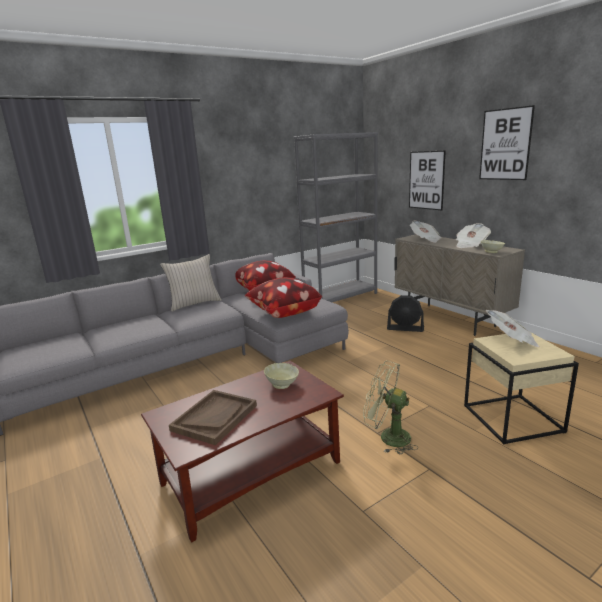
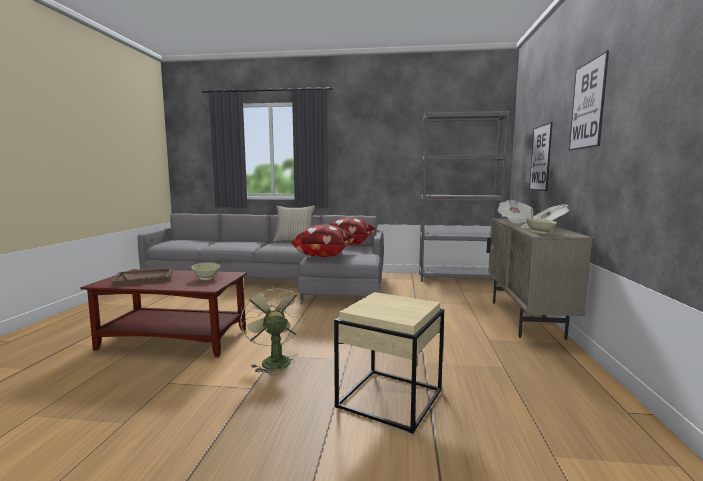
camera: 40 degrees right, 10 degrees down
(405, 328) = (461, 311): black fan -> none
(511, 340) = (398, 301): newspaper -> none

